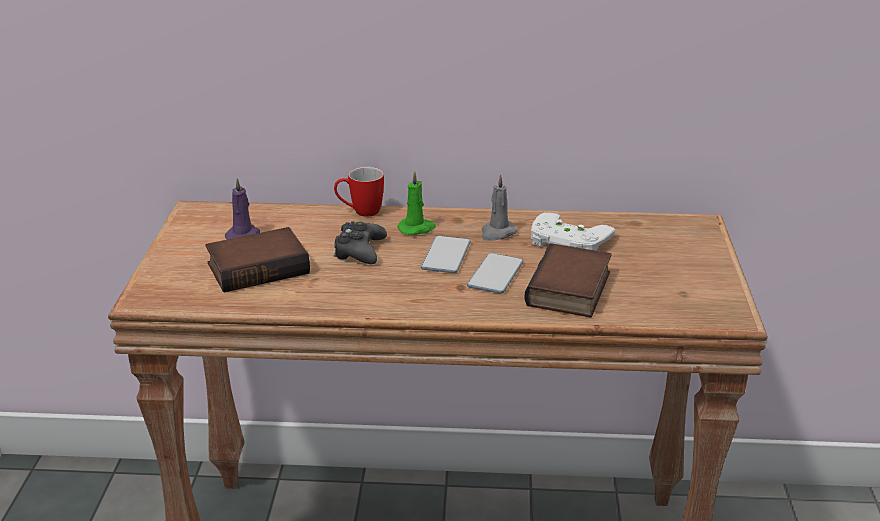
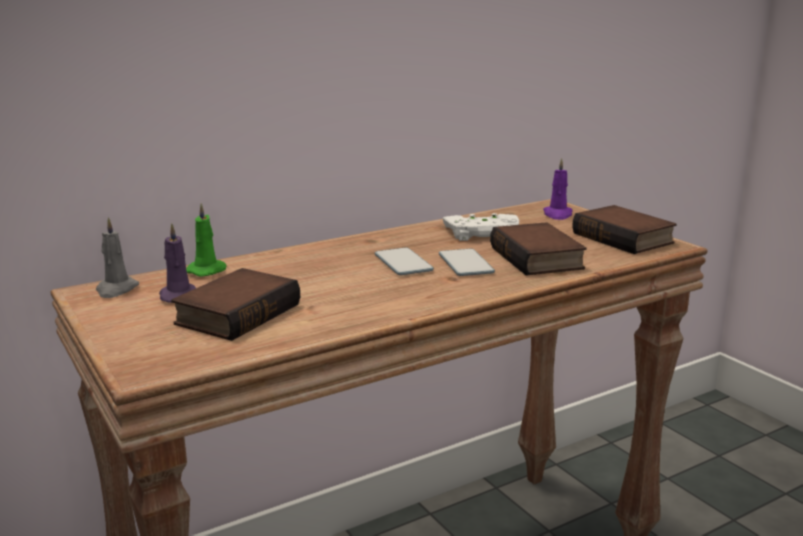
camera: 35 degrees left, 10 degrees down
(359, 251) = (319, 278): black game controller -> none
(360, 212) = (272, 254): mug -> none
(417, 228) = (345, 253): green candle -> green candle (208, 270)
(497, 233) = (418, 240): grey candle -> grey candle (116, 290)
(681, 240) = (557, 215): none -> purple candle
(699, 293) = (625, 238): none -> book

